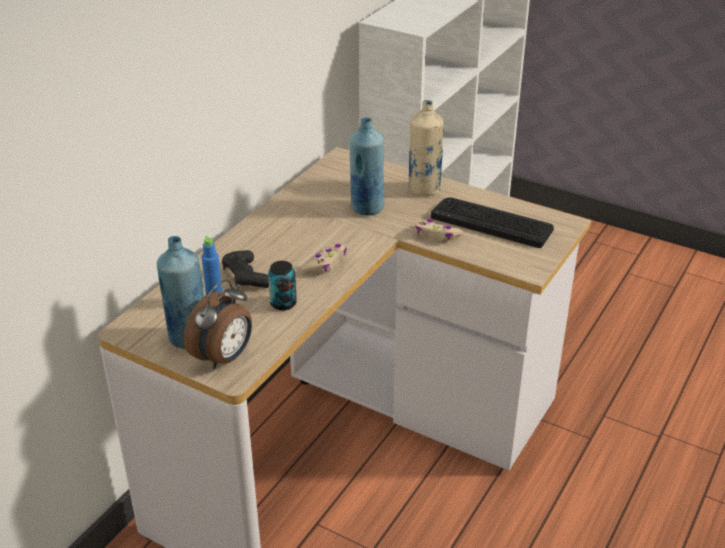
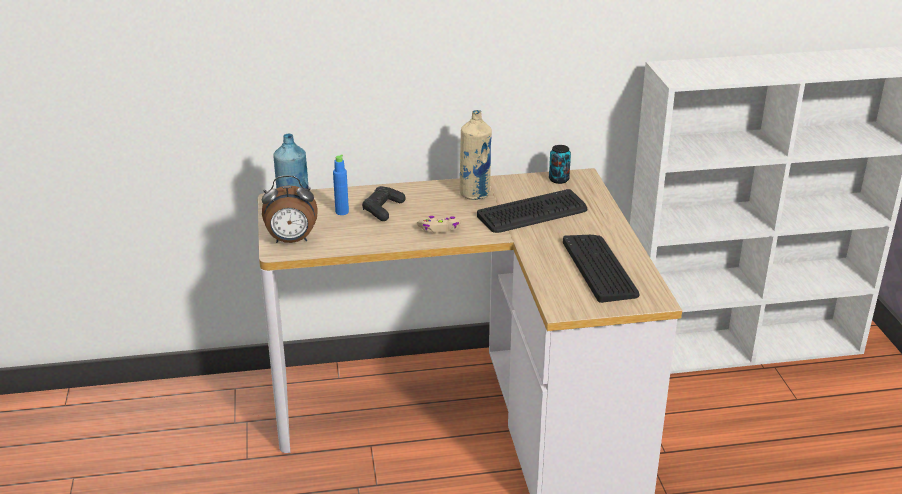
camera: 50 degrees right, 5 degrees down
(283, 303) = (373, 234): can -> can (558, 179)
(367, 208) = (533, 213): blue bottle -> keyboard
(424, 189) = (597, 223): beige bottle -> beige bottle (475, 194)
(437, 235) = (543, 253): beige game controller -> none

